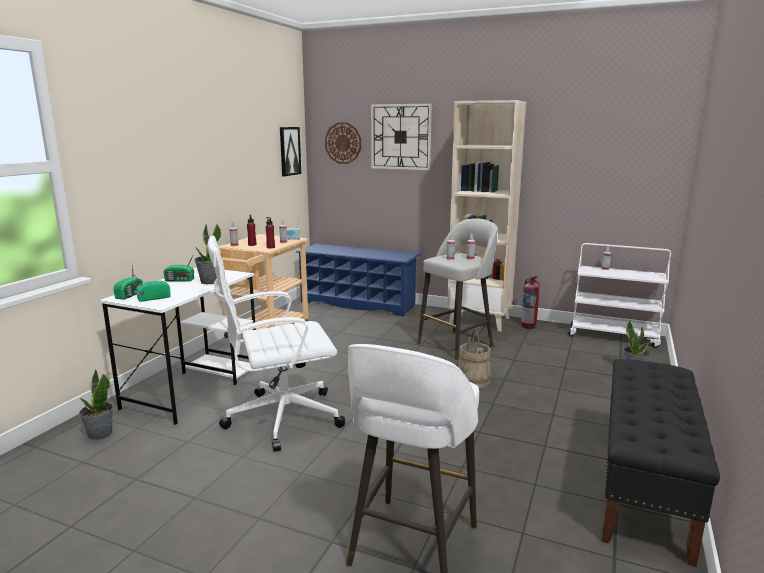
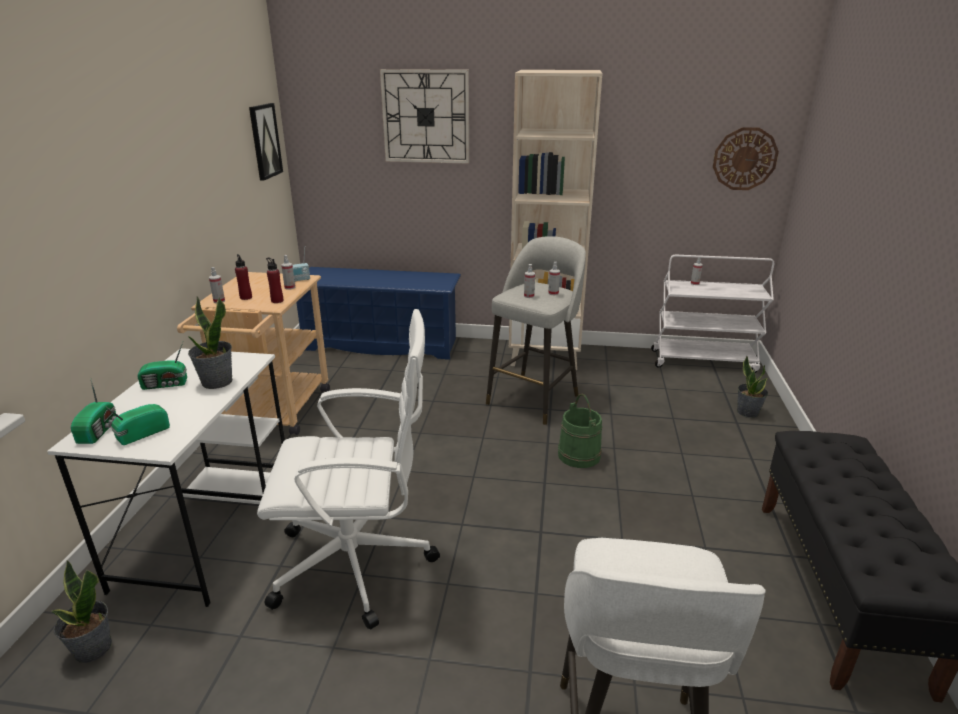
camera: 15 degrees left, 10 degrees up
(280, 418) = (358, 564): white office chair -> white office chair turned 150 degrees counterclockwise
(343, 143) = (340, 125): wall clock -> wall clock (744, 159)
(473, 380) = (579, 455): beige bucket -> green bucket
(528, 326) = (604, 357): fire extinguisher -> none

